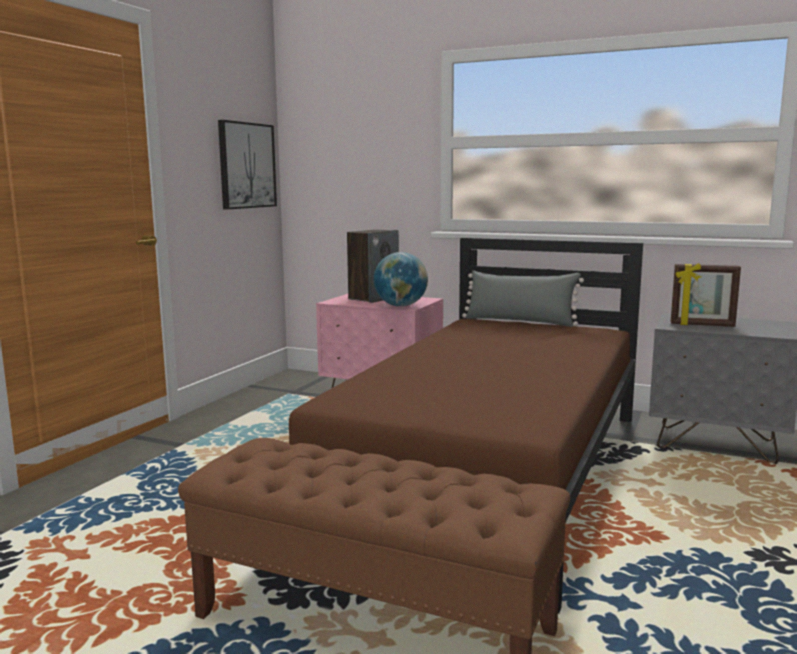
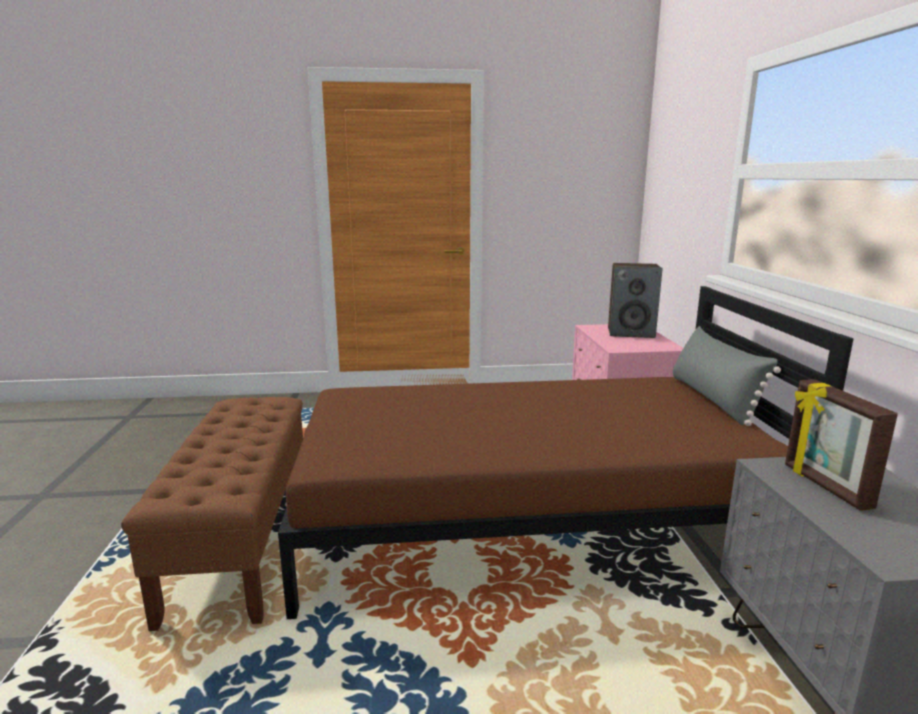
camera: 60 degrees right, 5 degrees up
(246, 165) = (590, 191): picture -> none
(401, 306) = (617, 345): globe -> none

